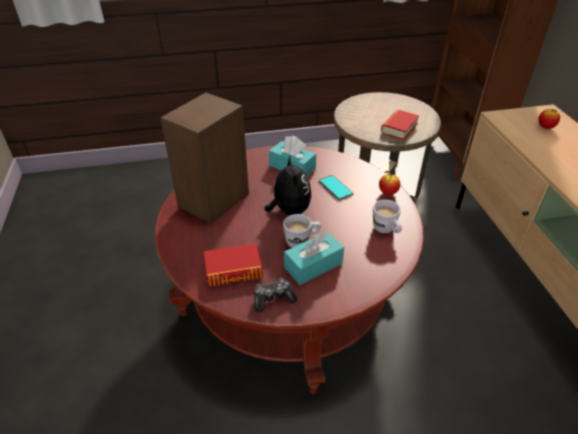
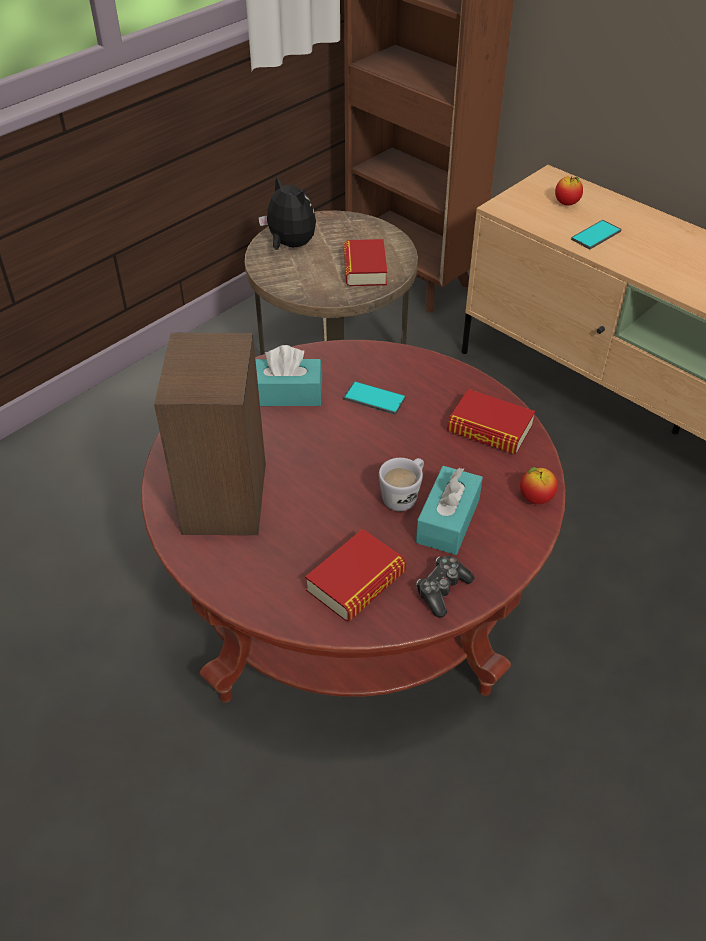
camera: 35 degrees left, 5 degrees up
(289, 210) = (346, 461): plush toy -> plush toy (289, 245)
(386, 230) = (489, 429): white mug -> book
(388, 192) = (445, 375): apple -> apple (535, 498)
(549, 150) = (596, 235): none -> phone

